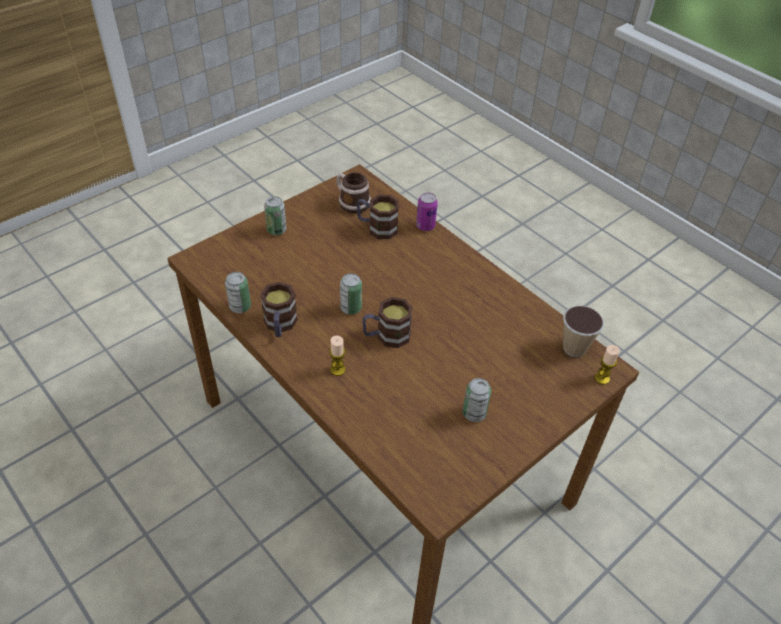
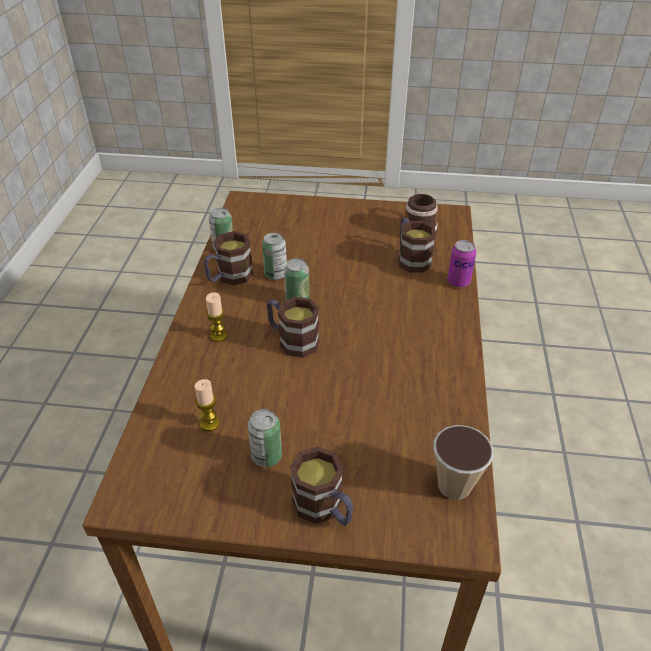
camera: 50 degrees right, 5 degrees down
(276, 230) = (328, 214): can -> can (275, 274)
(538, 412) = (324, 508): none -> mug
(602, 378) = (442, 539): candle -> candle (210, 423)

